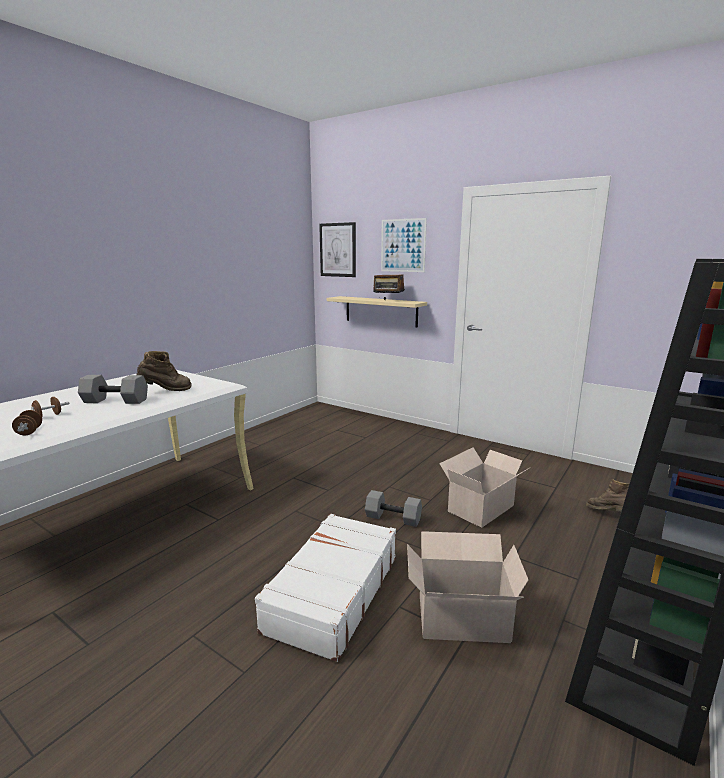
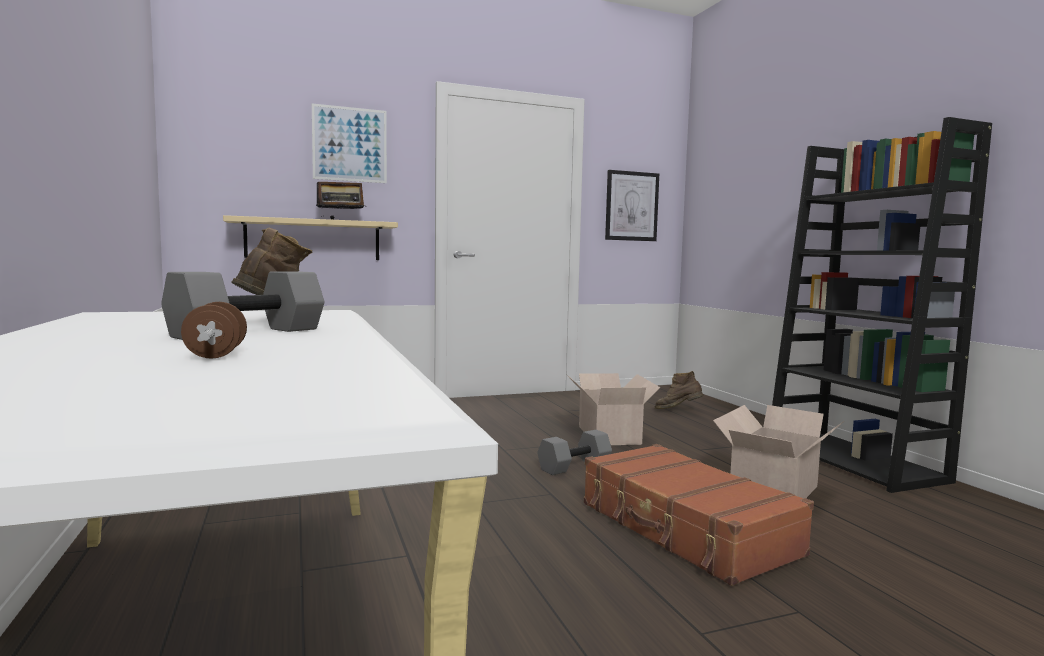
camera: 55 degrees left, 10 degrees down
(29, 432) = (312, 364): brown dumbbell -> none
(332, 593) = (685, 529): white suitcase -> brown suitcase
(338, 250) = (221, 140): picture -> picture (631, 206)

